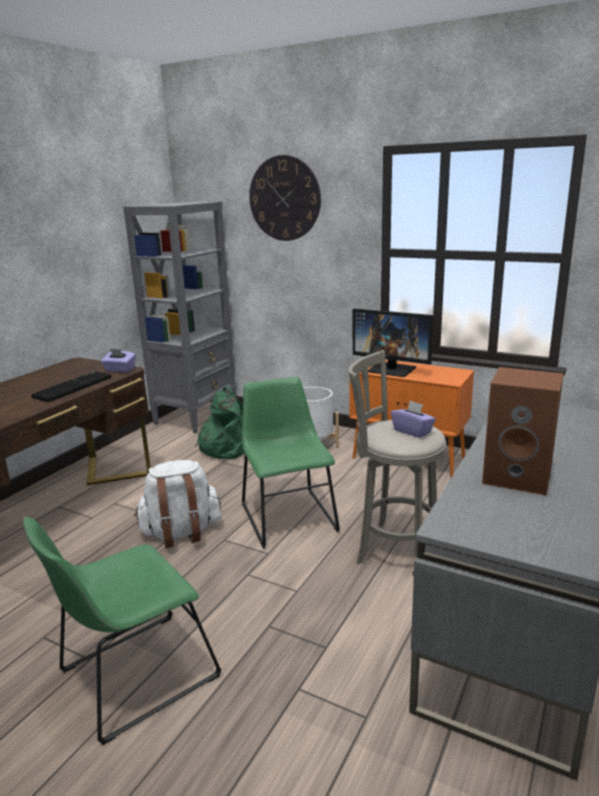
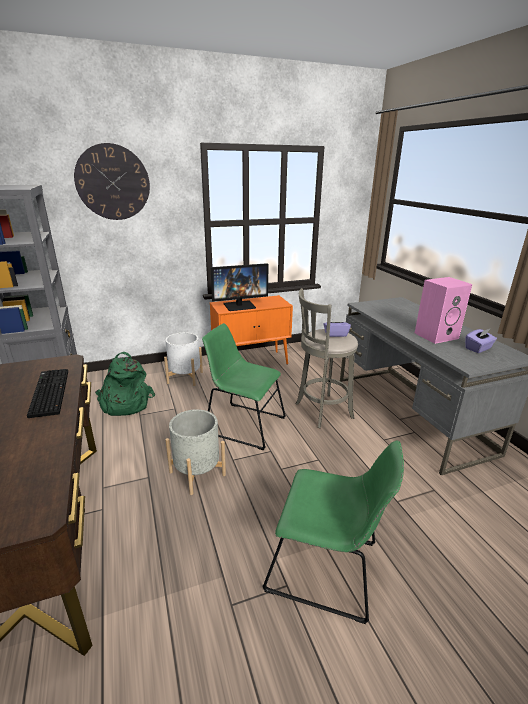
camera: 50 degrees left, 5 degrees up
(120, 370) = (59, 363): purple tissue box -> purple tissue box (478, 348)
(133, 677) = (327, 568): green chair -> green chair turned 75 degrees counterclockwise
(181, 532) = (197, 473): white backpack -> grey planter
(519, 477) = (436, 335): brown speaker -> pink speaker

